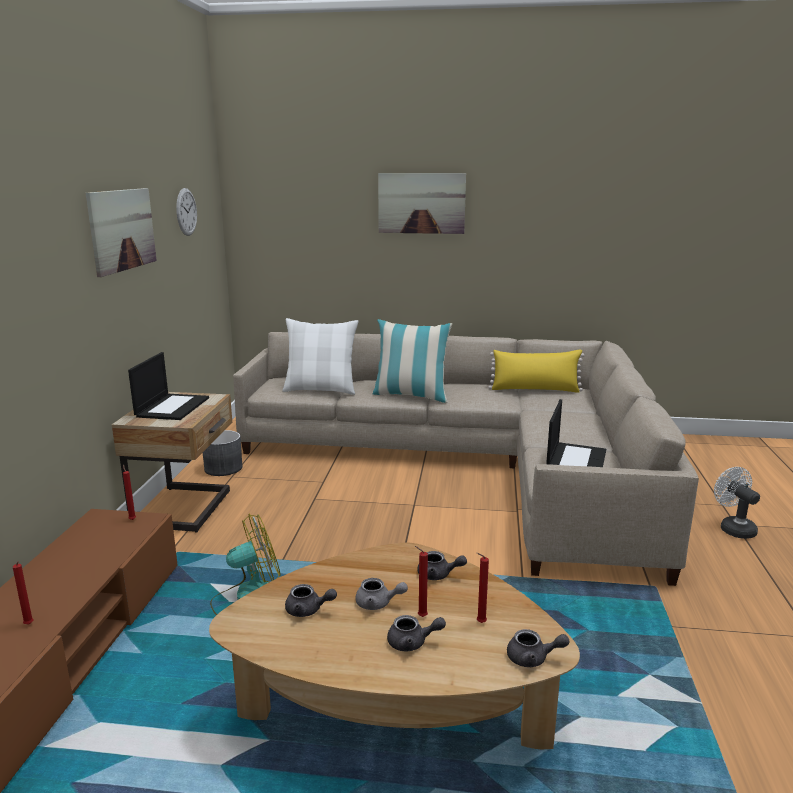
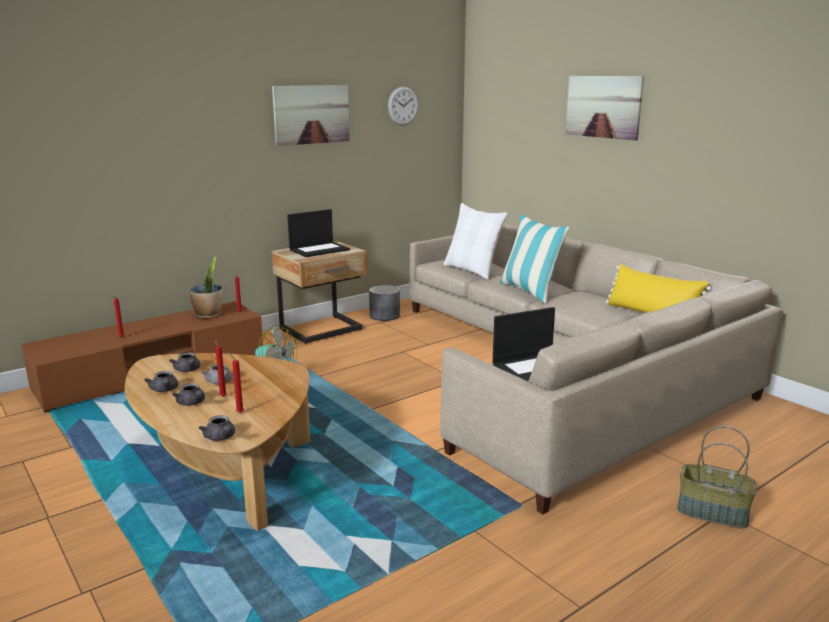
camera: 45 degrees right, 0 degrees up
(97, 540) = (208, 315): none -> potted plant
(438, 575) = (277, 385): grey teapot -> grey teapot (164, 390)
(733, 528) = (711, 513): white fan -> basket

